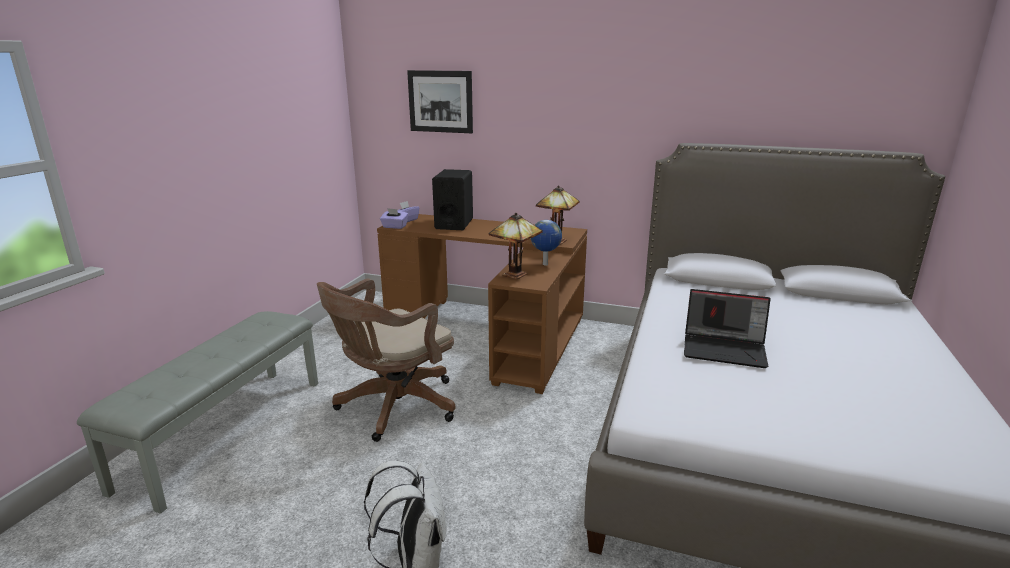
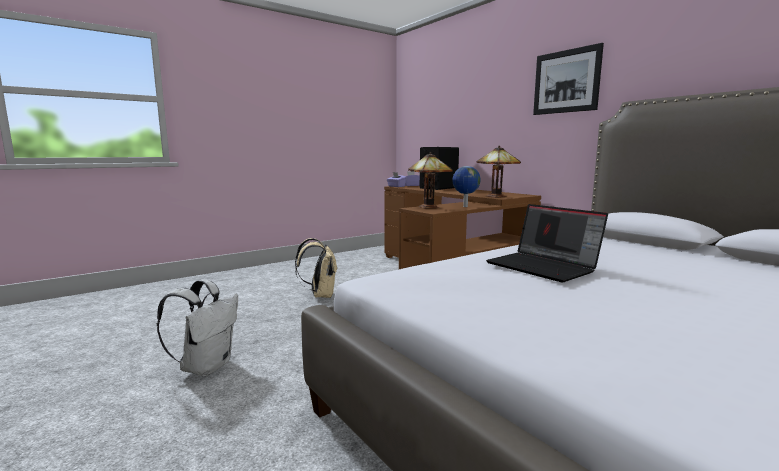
camera: 35 degrees right, 10 degrees down
(225, 431) = (224, 282): grey bench -> none
(393, 408) = (320, 295): brown office chair -> beige backpack
(440, 101) = (444, 96): picture -> picture (566, 81)

